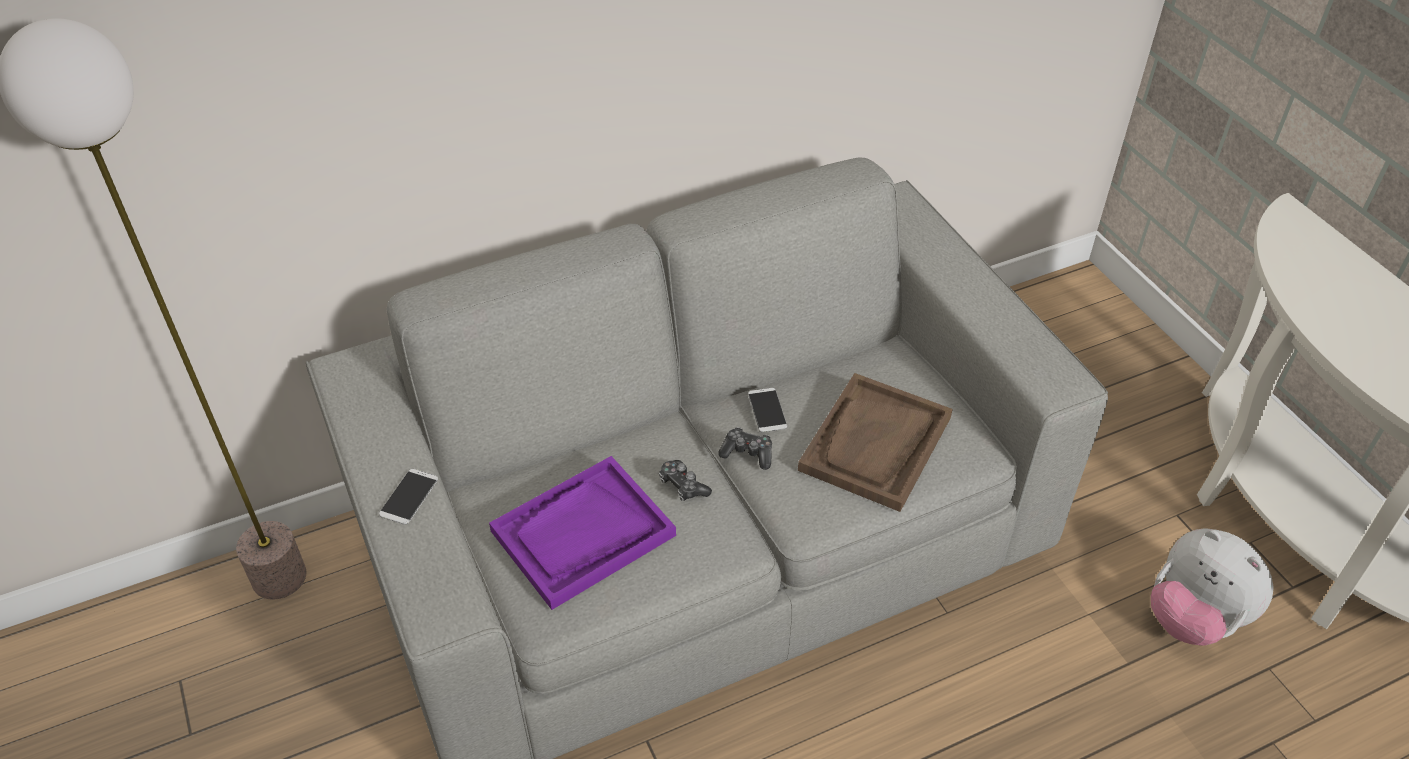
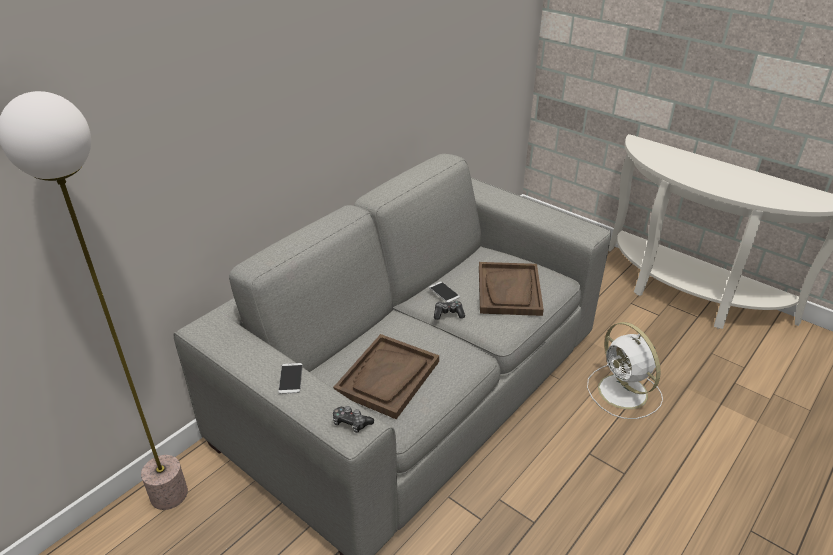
camera: 25 degrees left, 10 degrees down
(583, 534) = (388, 377): purple tray -> brown tray
(683, 486) = (425, 338): game controller -> game controller (351, 423)
(1046, 681) = (624, 393): none -> white fan
(1193, 618) = (667, 343): plush toy -> none

